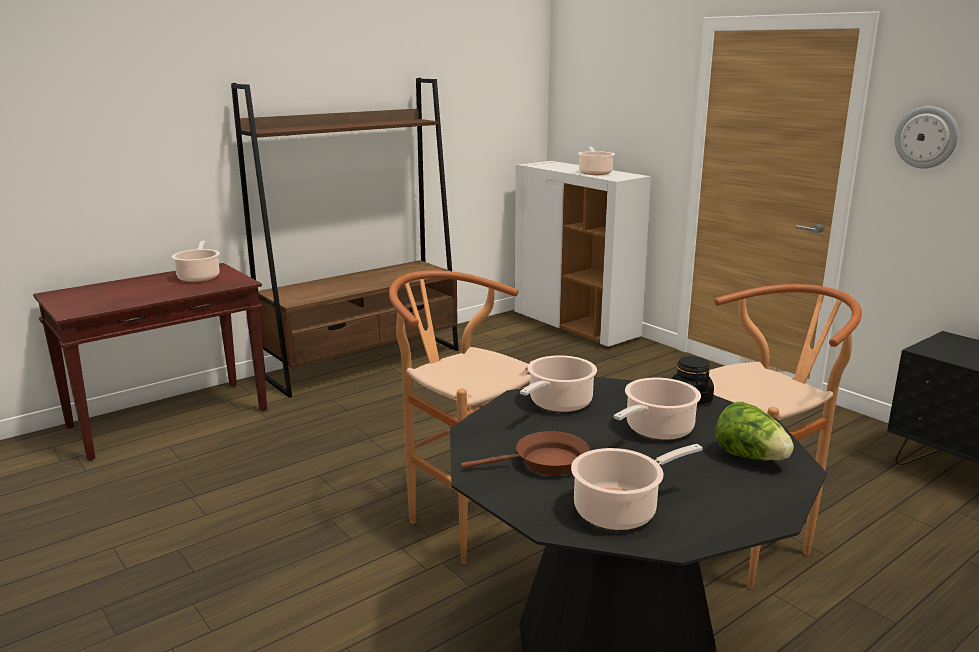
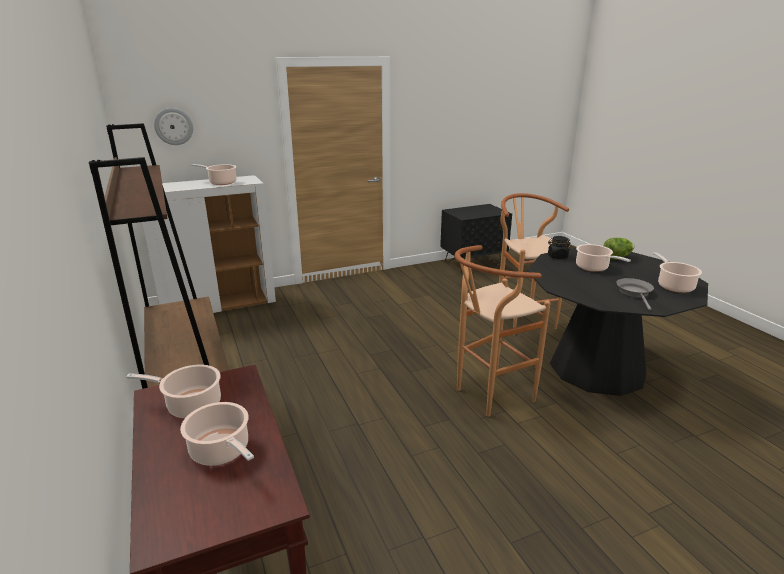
camera: 75 degrees left, 5 degrees up
(545, 463) = (635, 293): brown frying pan -> grey frying pan
(558, 404) = (565, 282): cooking pot -> cooking pot (221, 451)
(926, 137) = (421, 121): wall clock -> wall clock (173, 126)

